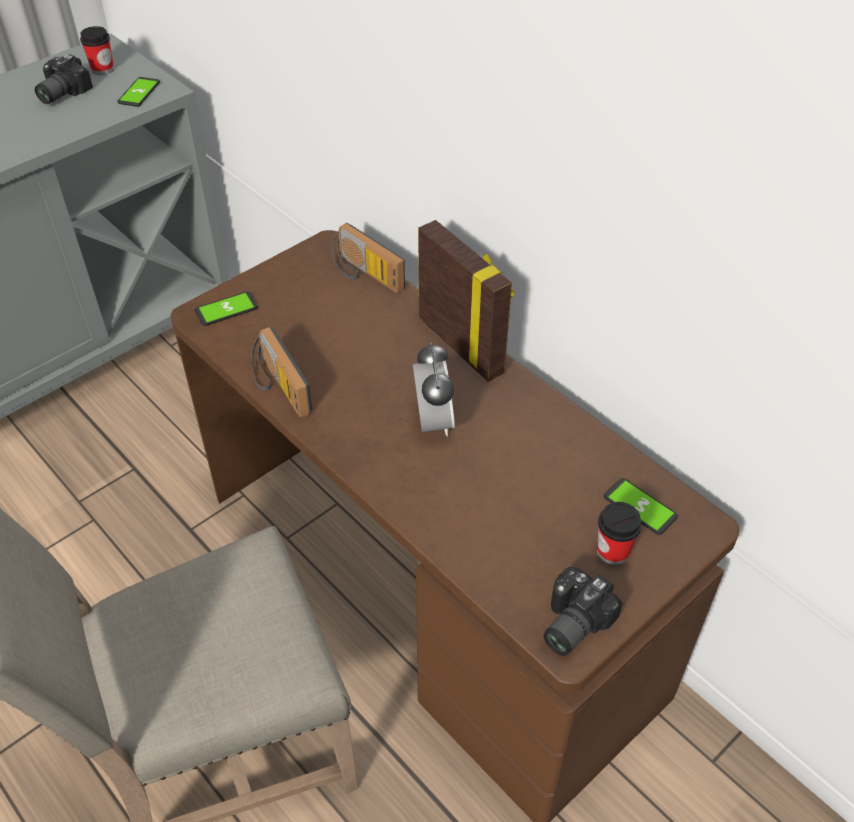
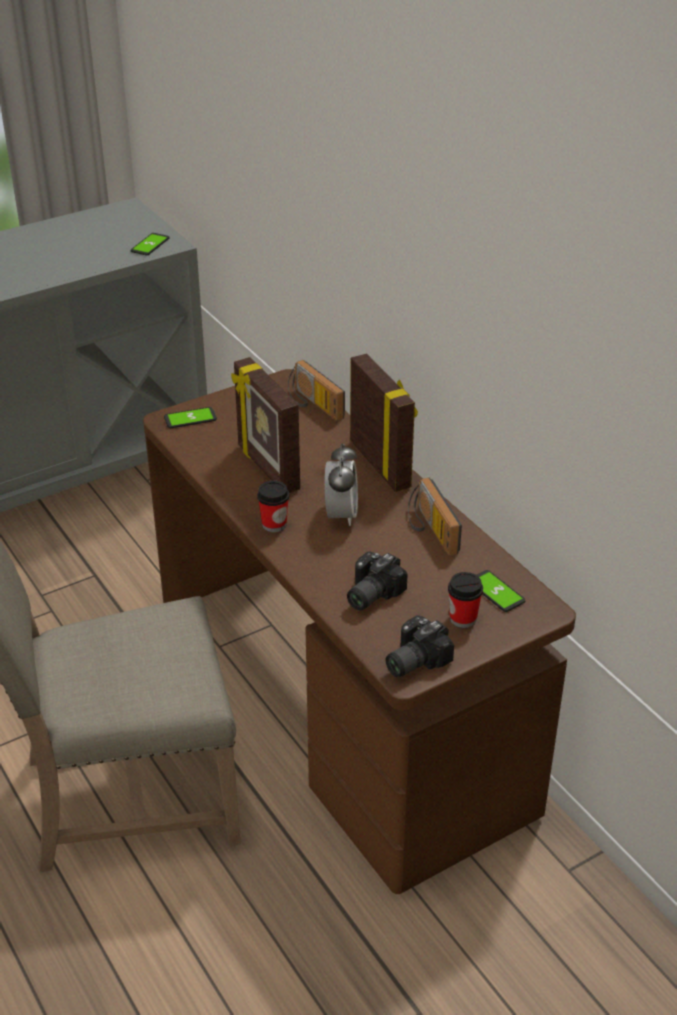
camera: 10 degrees right, 10 degrees down
(60, 93) = (84, 240): camera -> camera (369, 594)
(103, 69) = (123, 225): cup -> cup (274, 524)
(277, 387) = (219, 477): radio -> radio (429, 530)
(331, 367) = (267, 468): none -> picture frame

